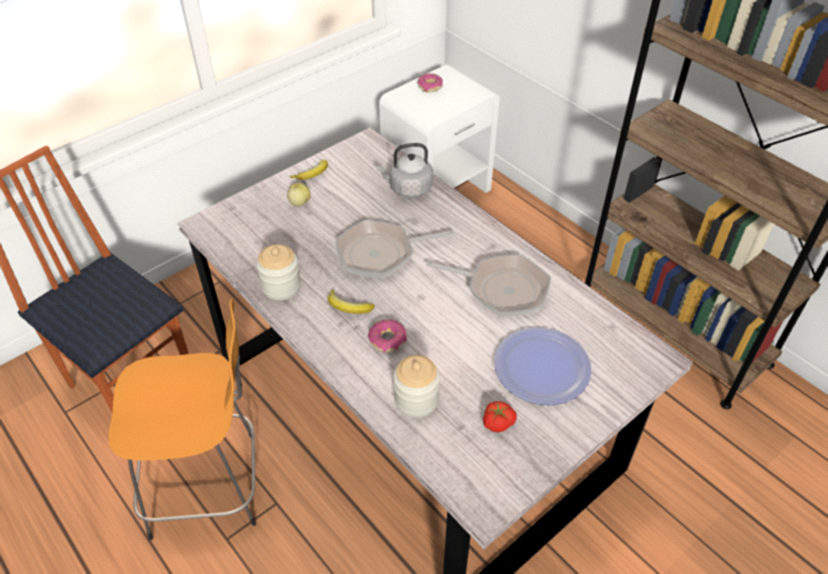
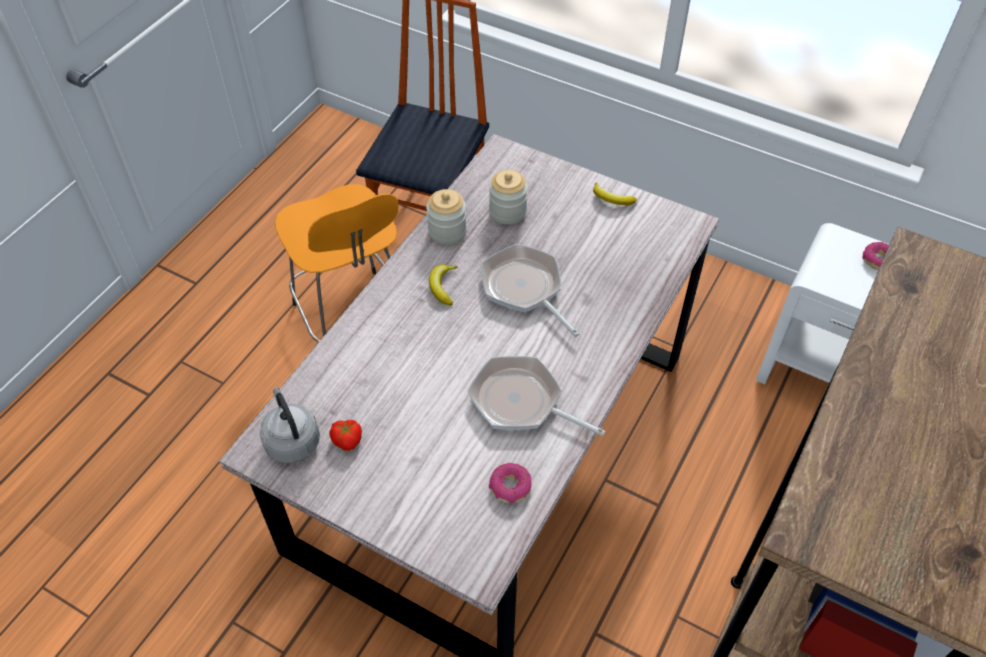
camera: 70 degrees right, 5 degrees up
(299, 203) = (564, 204): apple -> none
(387, 340) = (414, 328): donut -> donut (510, 487)
(408, 188) = (635, 281): grey kettle -> grey kettle (292, 440)
(416, 400) = (352, 370): jar -> jar (507, 211)
(502, 289) = (521, 402): frying pan -> frying pan turned 120 degrees clockwise
(542, 367) = (428, 462): plate -> none

